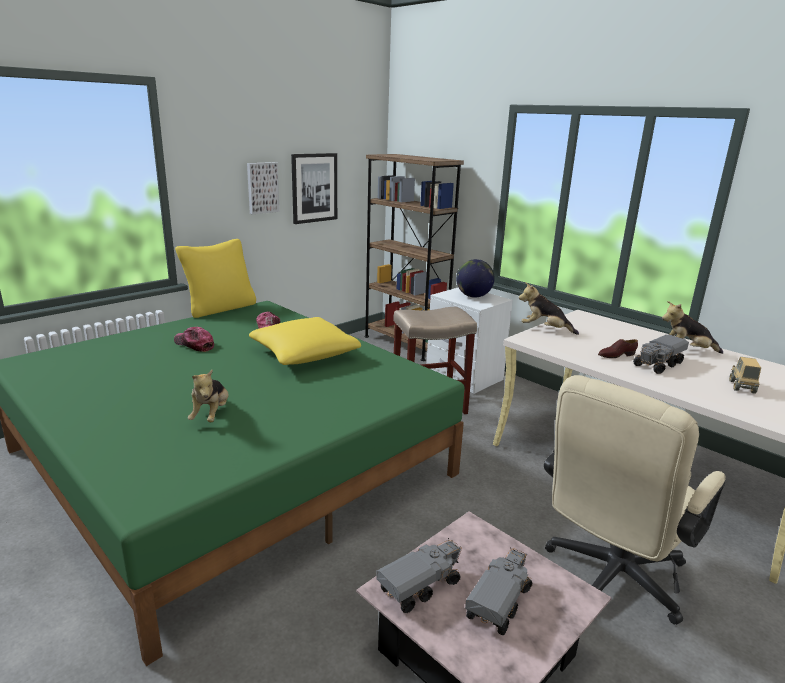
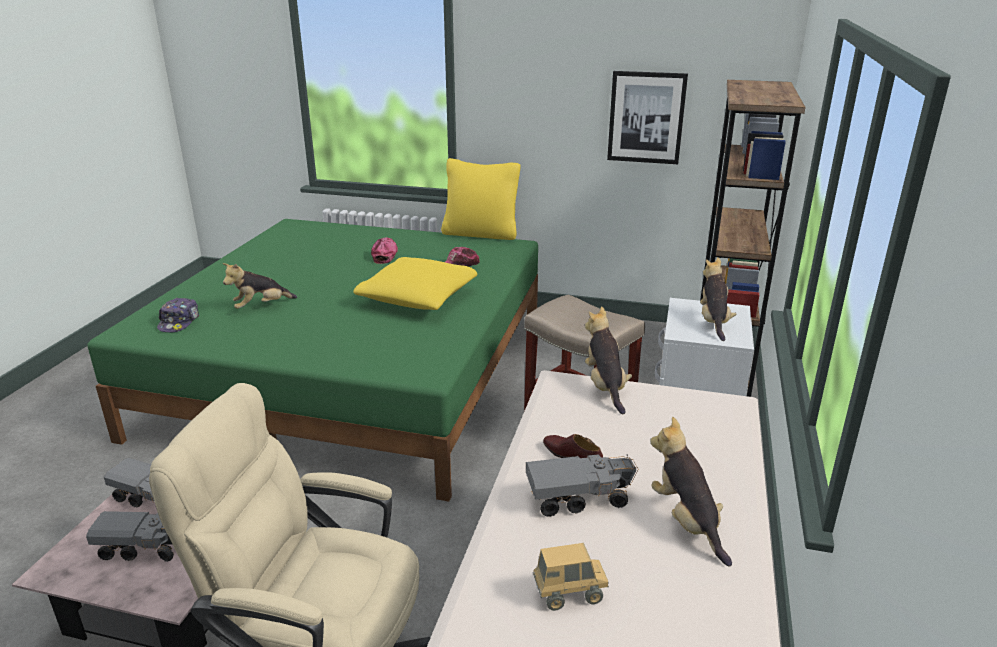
camera: 60 degrees right, 5 degrees up
(175, 464) = (179, 322): none -> cap
(262, 187) = (567, 109): picture -> none
(473, 296) = (713, 322): globe -> plush toy
(658, 364) = (578, 498): toy truck -> toy truck turned 150 degrees clockwise

